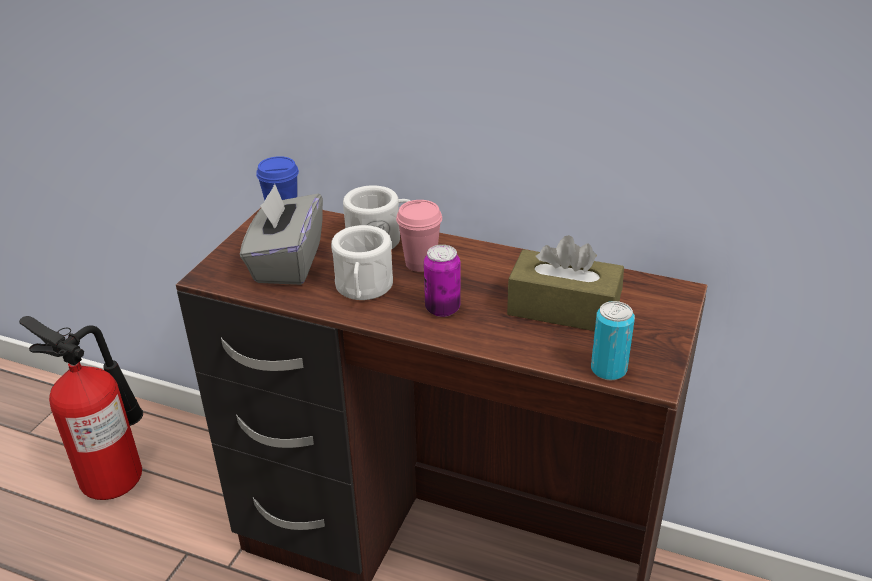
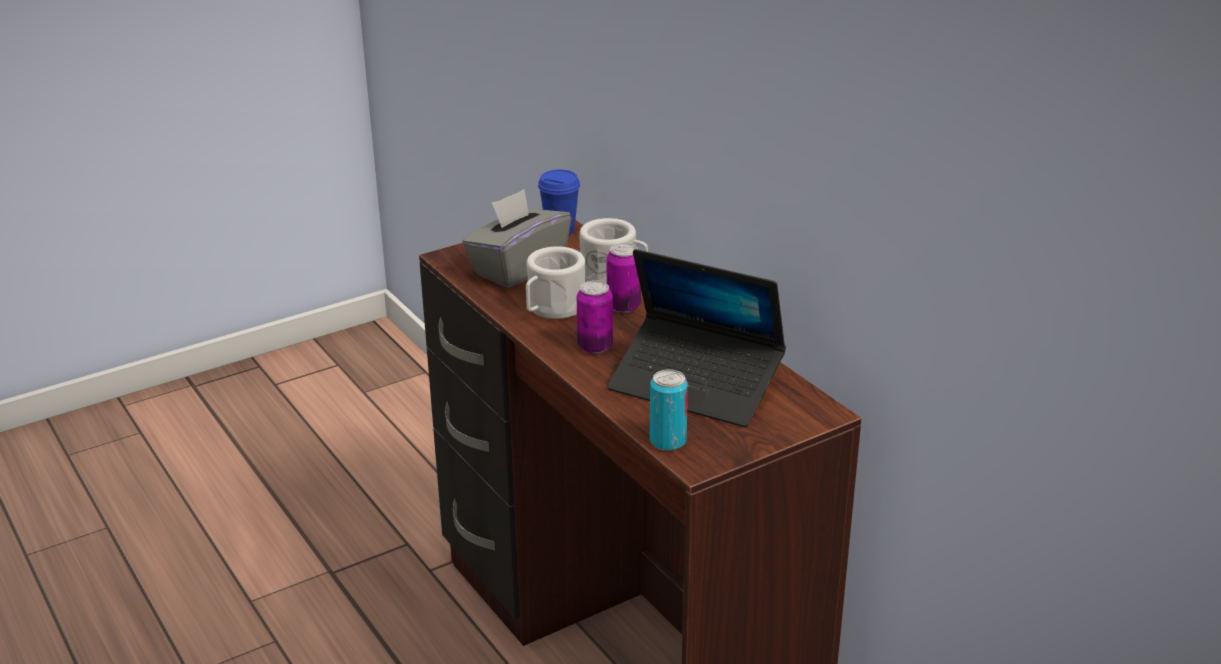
camera: 35 degrees right, 5 degrees down
(117, 476) = (403, 457): fire extinguisher -> none
(420, 263) = (623, 306): pink cup -> can
(563, 309) = (696, 385): brown tissue box -> laptop

